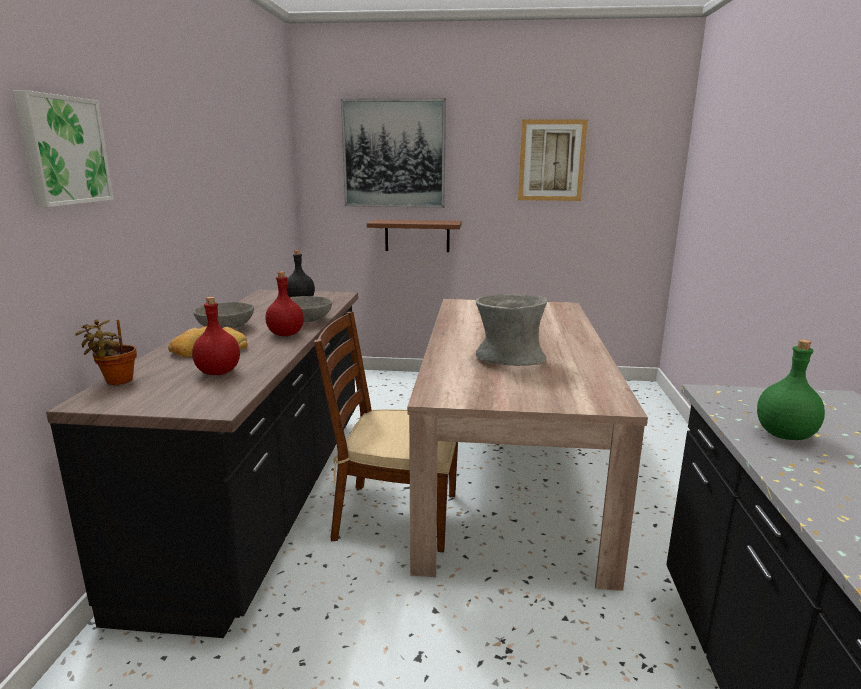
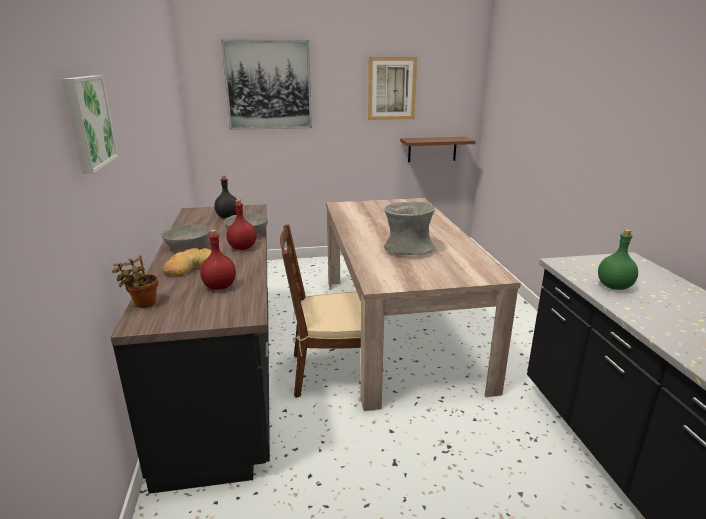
camera: 15 degrees left, 5 degrees up
(417, 235) = (290, 151): brown shelf -> brown shelf (432, 149)

